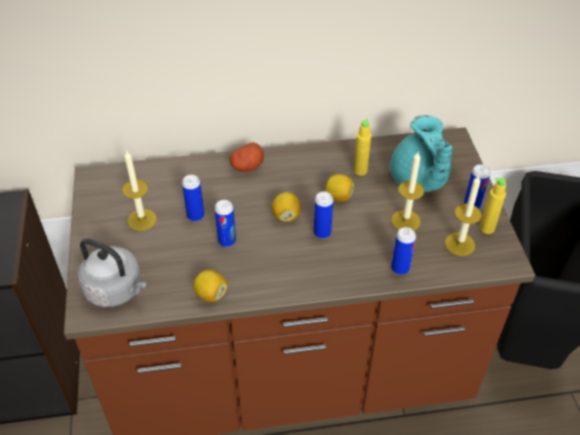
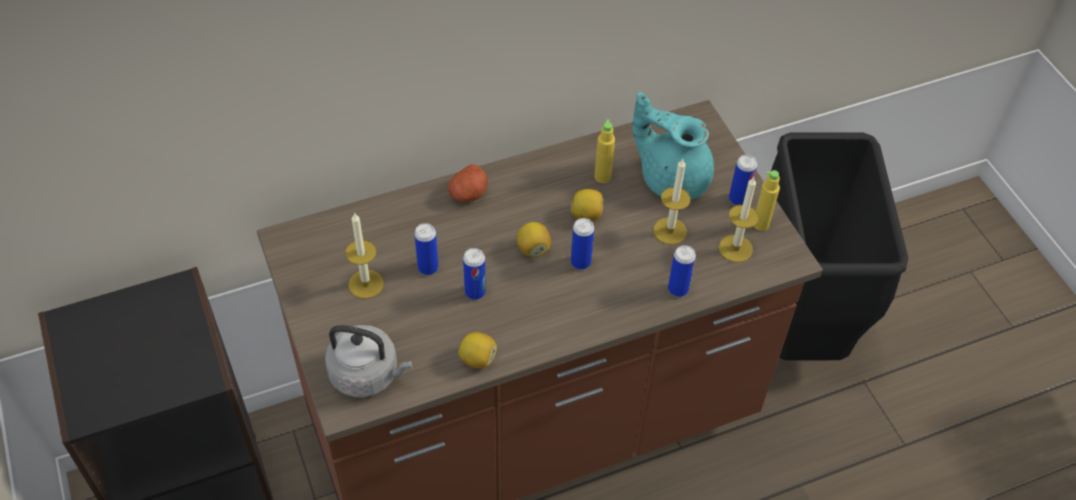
camera: 15 degrees left, 5 degrees up
(419, 180) = (672, 177): turquoise teapot -> turquoise teapot turned 150 degrees clockwise

